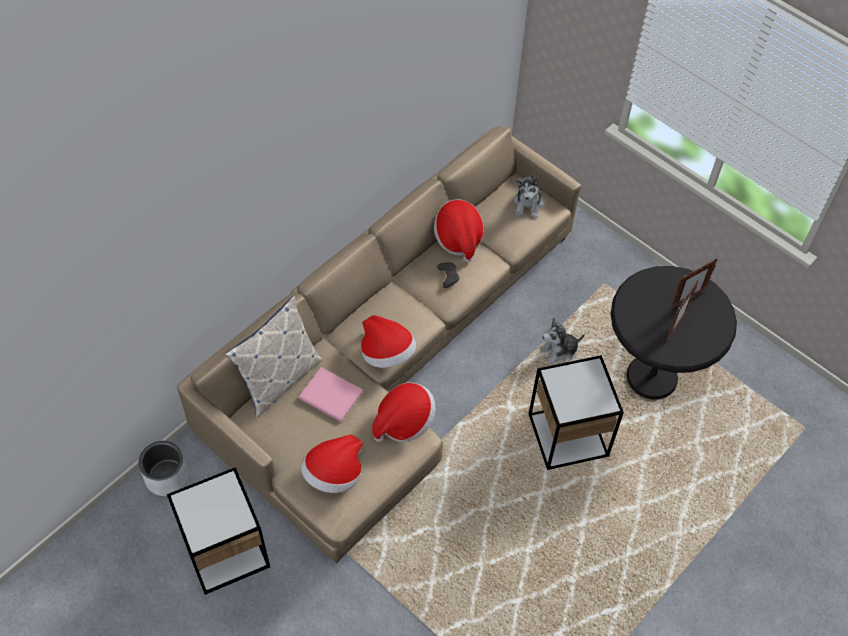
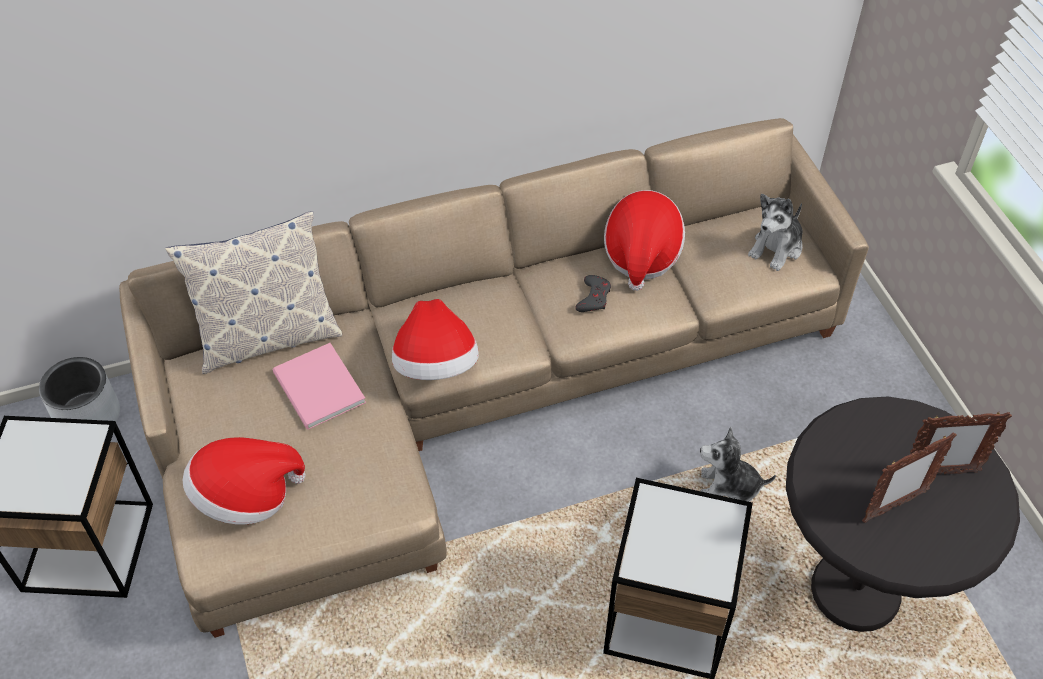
camera: 30 degrees right, 5 degrees down
(404, 421) = (394, 468): hat -> none

